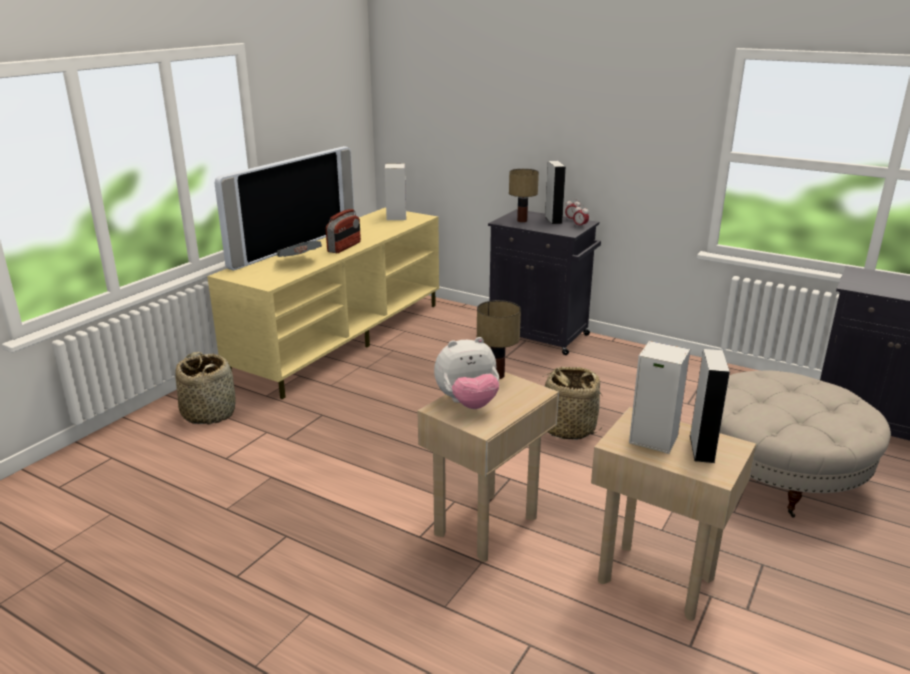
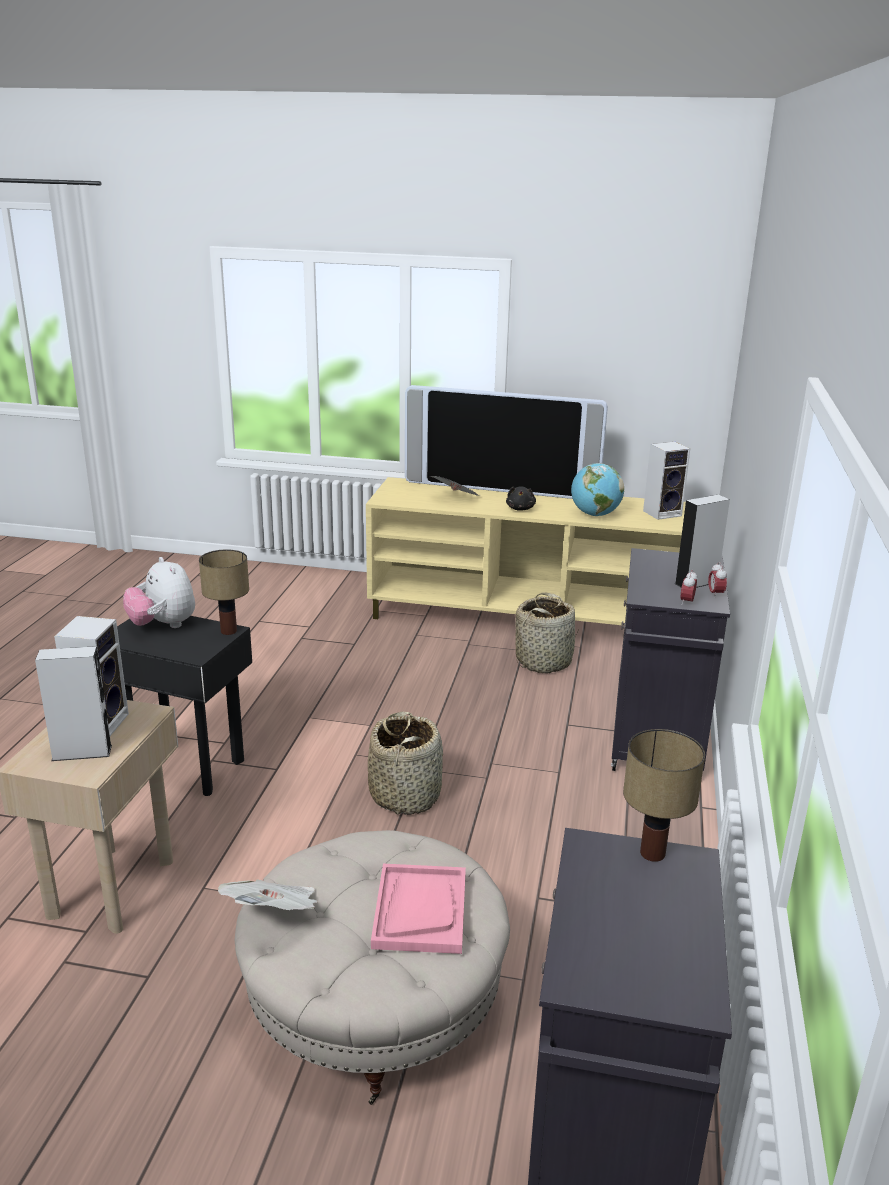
camera: 70 degrees right, 0 degrees up
(209, 413) = (329, 595): basket -> basket (544, 661)
(344, 247) = (520, 509): radio -> black plush toy
(380, 231) = (595, 515): none -> globe
(487, 525) = (187, 768): beige side table -> black side table
(521, 221) = (666, 564): table lamp -> table lamp (651, 852)
(801, 389) = (420, 910): none -> pink tray
(811, 434) = (274, 914): none -> newspaper

